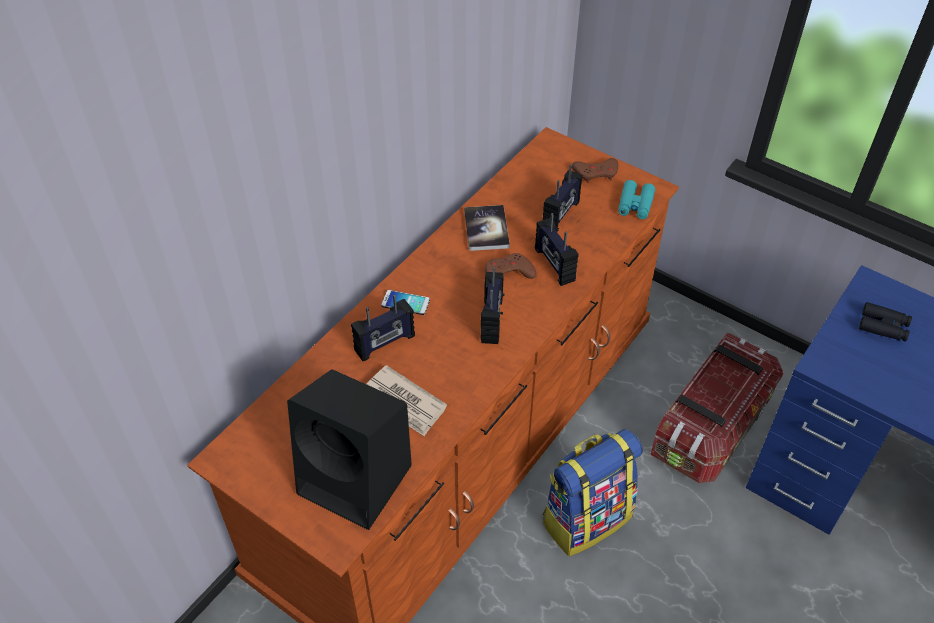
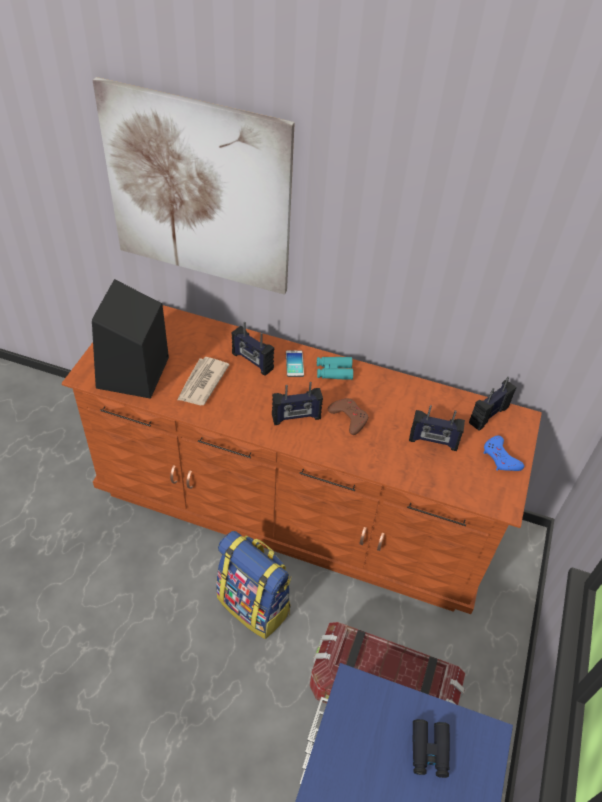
camera: 70 degrees right, 0 degrees up
(231, 230) = (198, 191): none -> picture
(486, 229) = (392, 395): book -> none
(554, 265) = (372, 446): radio -> radio (488, 415)
(596, 173) = (500, 458): brown game controller -> blue game controller
(635, 204) = (475, 493): turquoise binoculars -> turquoise binoculars (334, 371)

